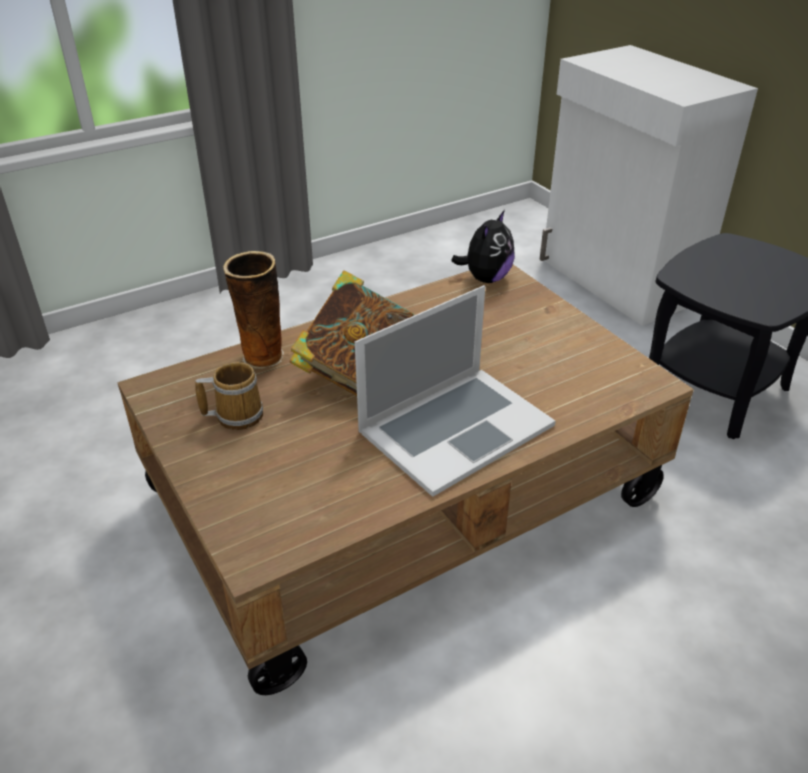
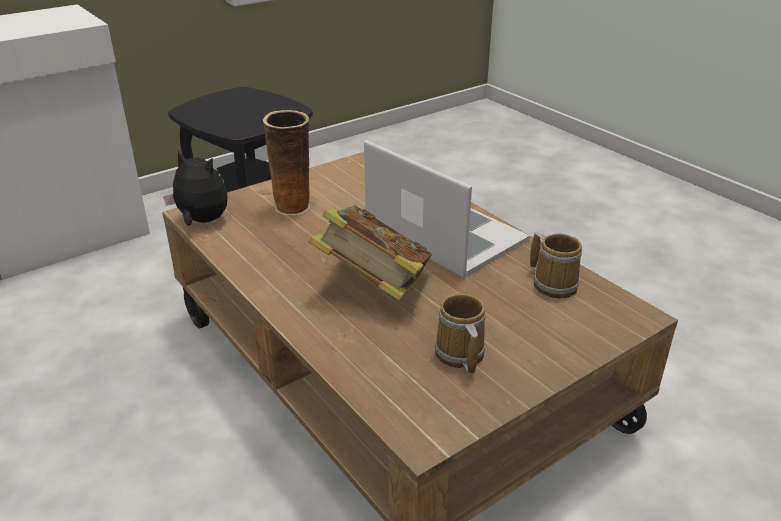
camera: 95 degrees left, 5 degrees down
(261, 357) = (351, 353): vase -> vase (293, 207)
(333, 500) = (553, 283): none -> mug

